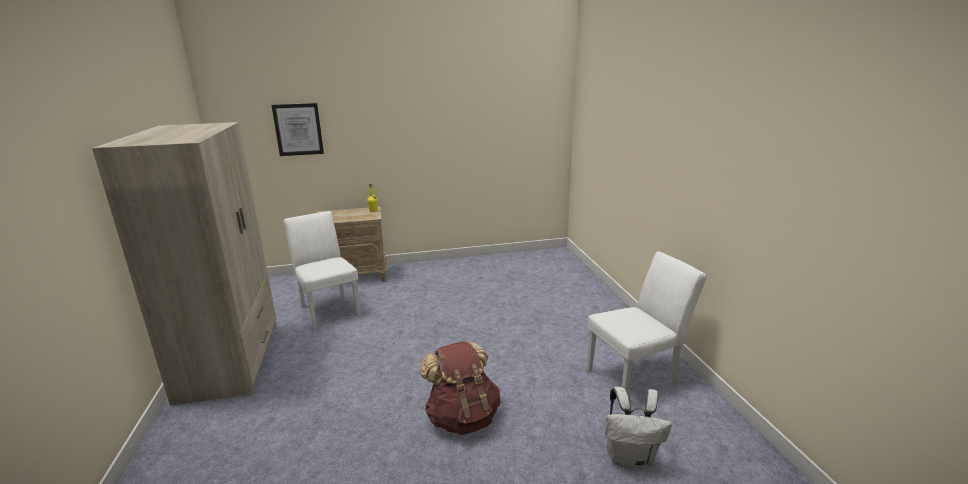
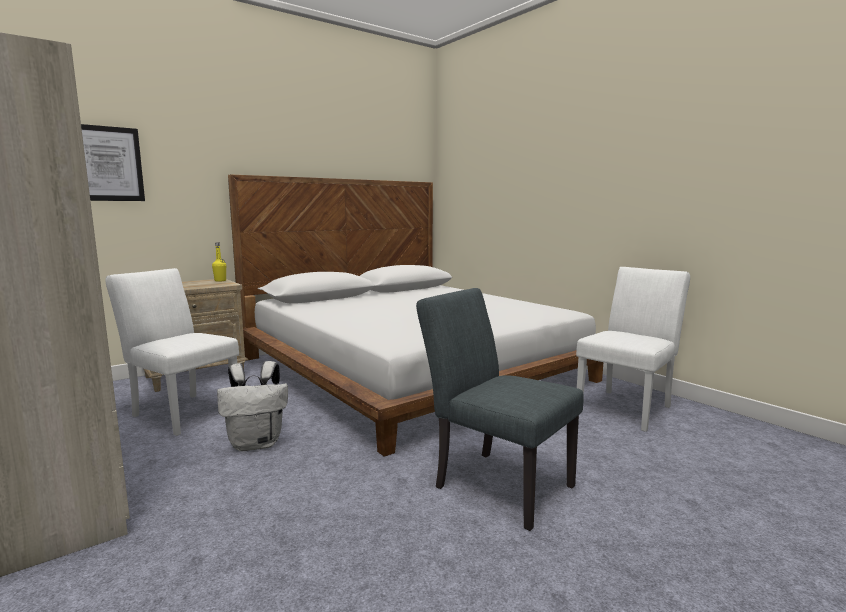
camera: 25 degrees left, 10 degrees down
(462, 418) = (495, 483): brown backpack -> grey chair
(502, 297) = (413, 369): none -> white bed
(630, 458) = (713, 473): white backpack -> white backpack (257, 443)

